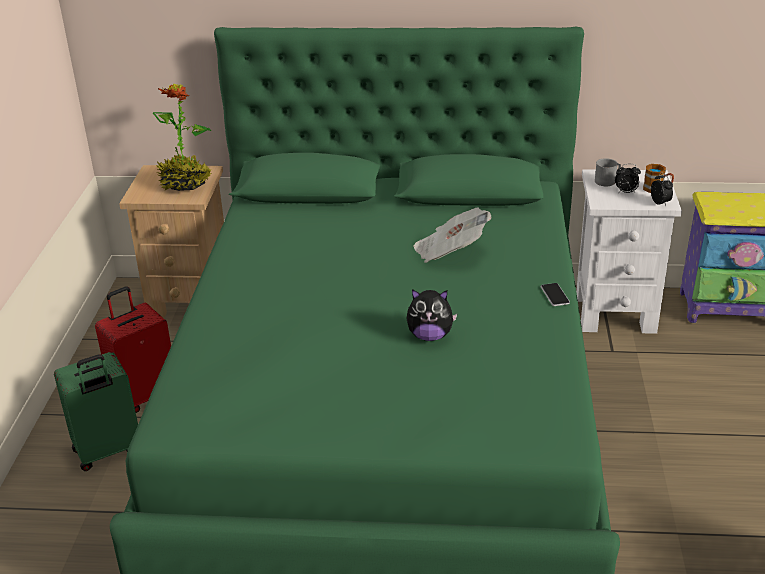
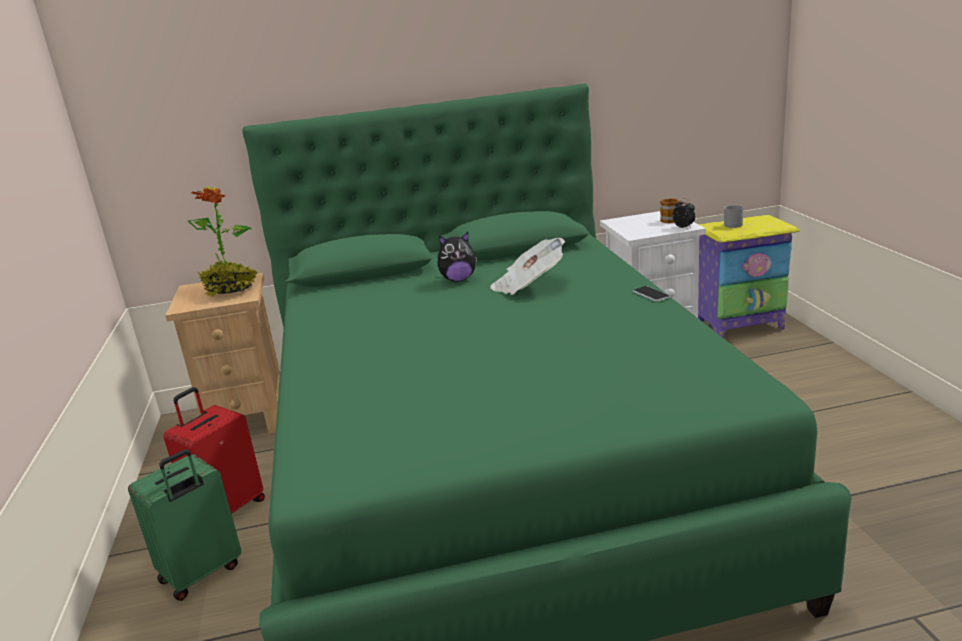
camera: 15 degrees left, 10 degrees down
(430, 336) = (556, 345): plush toy -> plush toy (458, 279)
(607, 181) = (627, 222): grey mug -> grey mug (734, 224)
(626, 192) = (649, 226): alarm clock -> none

